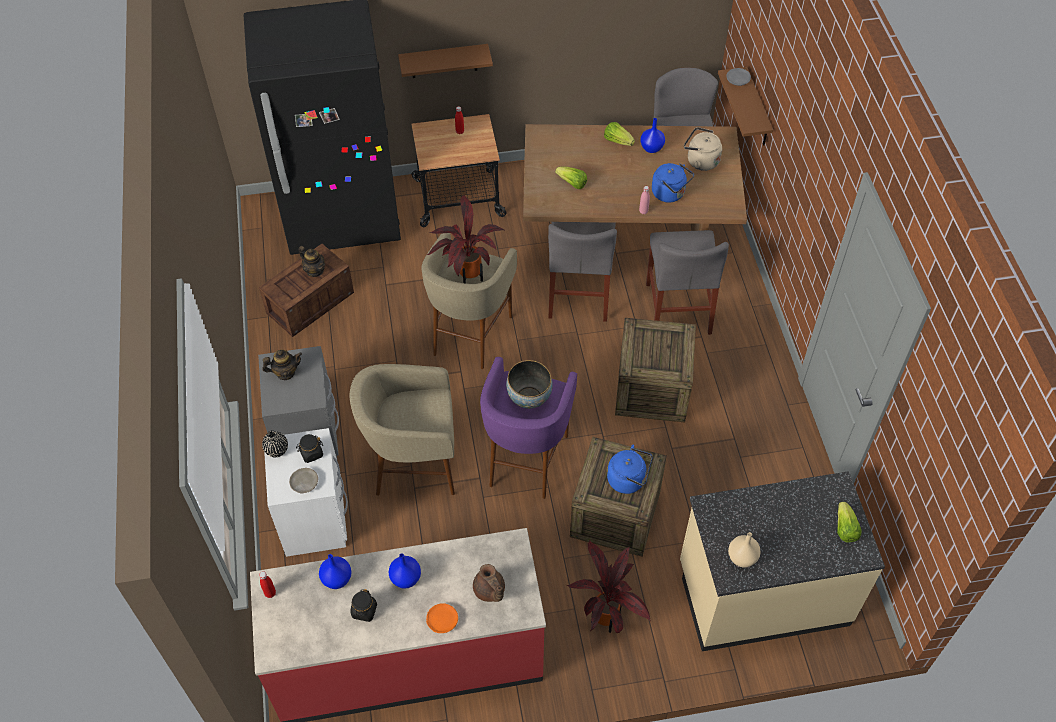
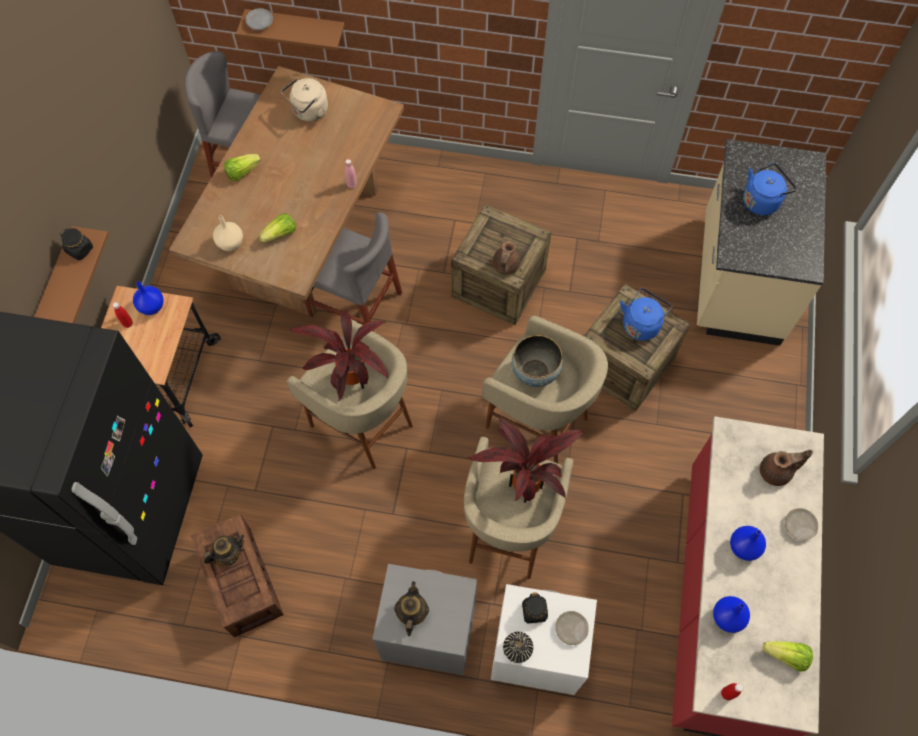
camera: 70 degrees left, 10 degrees up
(364, 611) = (771, 599): black jar -> black jar (80, 250)
(442, 620) = (799, 526): orange plate -> beige plate
(526, 460) = (538, 421): purple stool -> beige stool
(608, 617) = (727, 407): potted plant -> potted plant (524, 483)
(637, 358) = (505, 266): none -> brown teapot
(651, 148) = (268, 146): blue vase -> blue vase (151, 306)
(670, 194) = (339, 153): blue kettle -> blue kettle (762, 200)
(678, 308) = (413, 226): grey chair -> none
(742, 558) = (792, 251): beige vase -> beige vase (231, 243)
(844, 529) = (783, 165): lettuce -> lettuce (786, 656)

